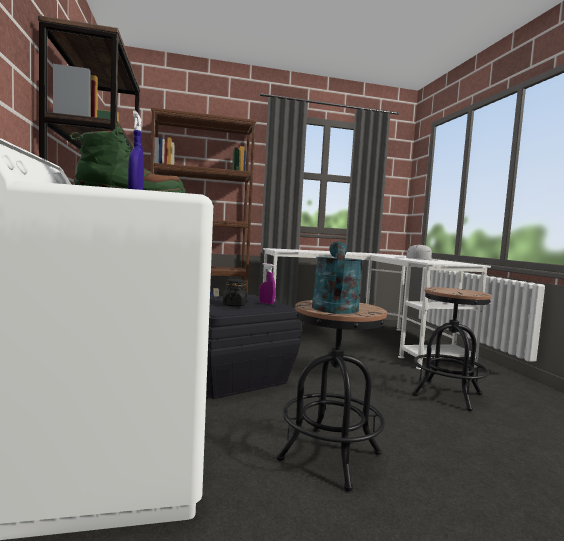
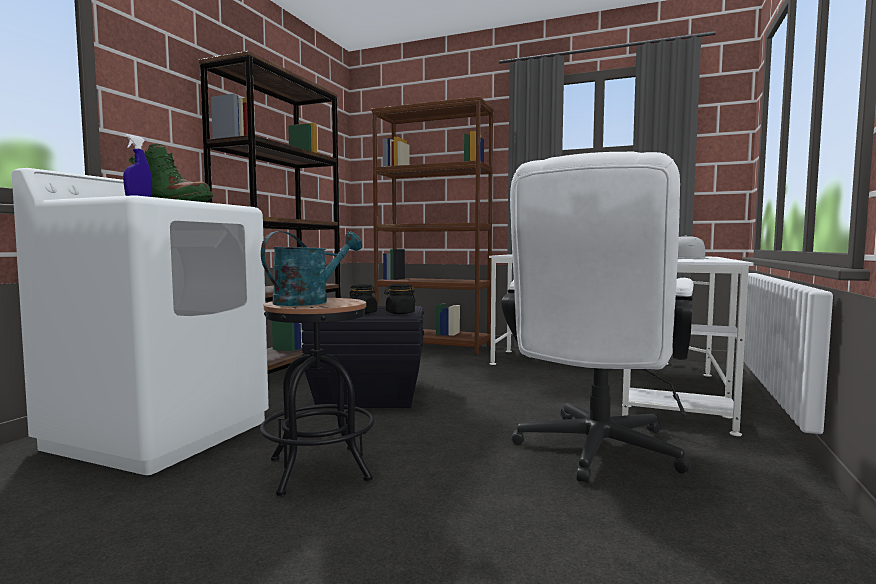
camera: 35 degrees right, 0 degrees up
(266, 303) = (400, 313): purple spray bottle -> black jar
(447, 395) = (594, 454): black stool -> white office chair

